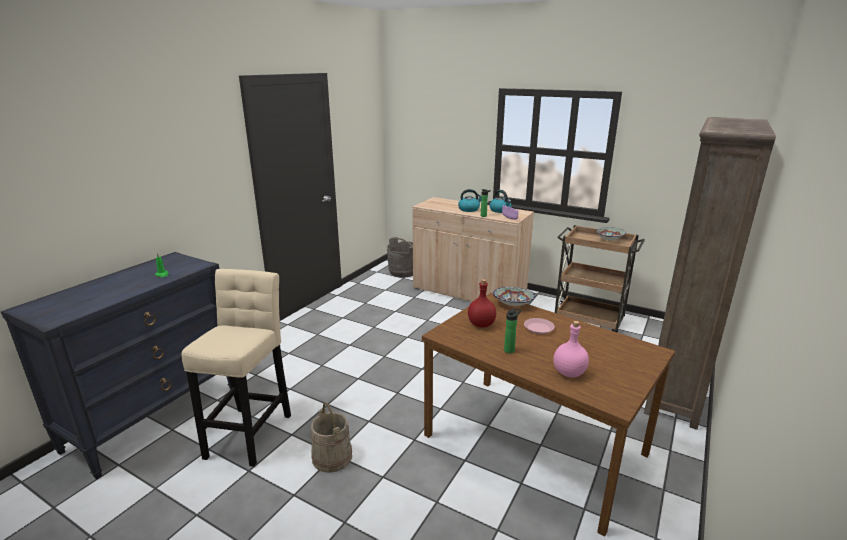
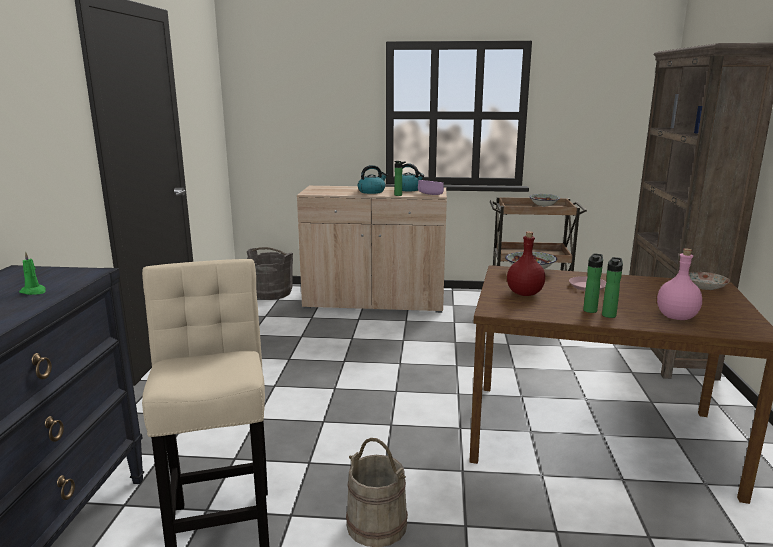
camera: 25 degrees left, 5 degrees down
(518, 358) = (609, 315): none -> bottle
(640, 350) = (705, 287): none -> plate

